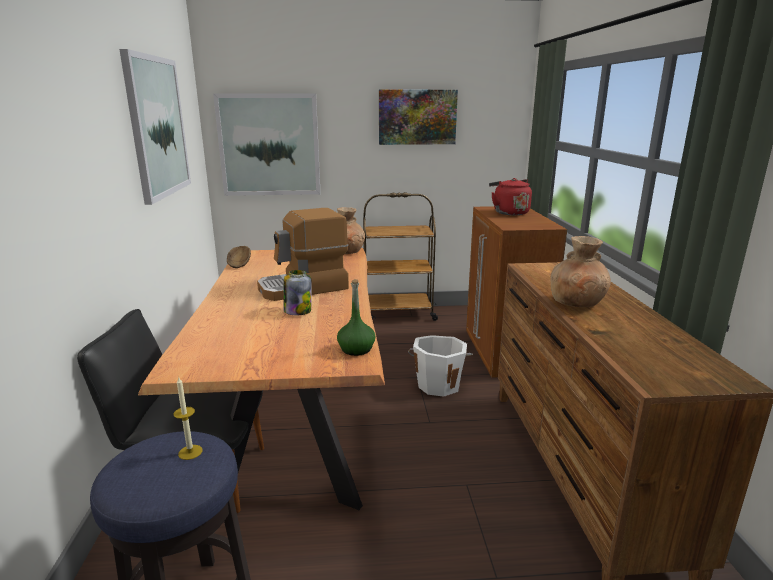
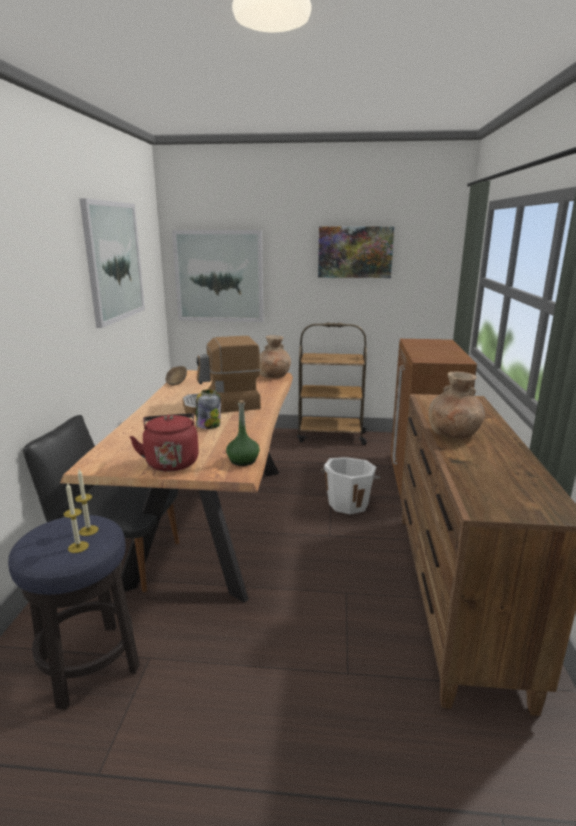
camera: 10 degrees right, 0 degrees up
(184, 475) = (78, 547): none -> candle
(509, 212) = (430, 345): red kettle -> red kettle (171, 462)

